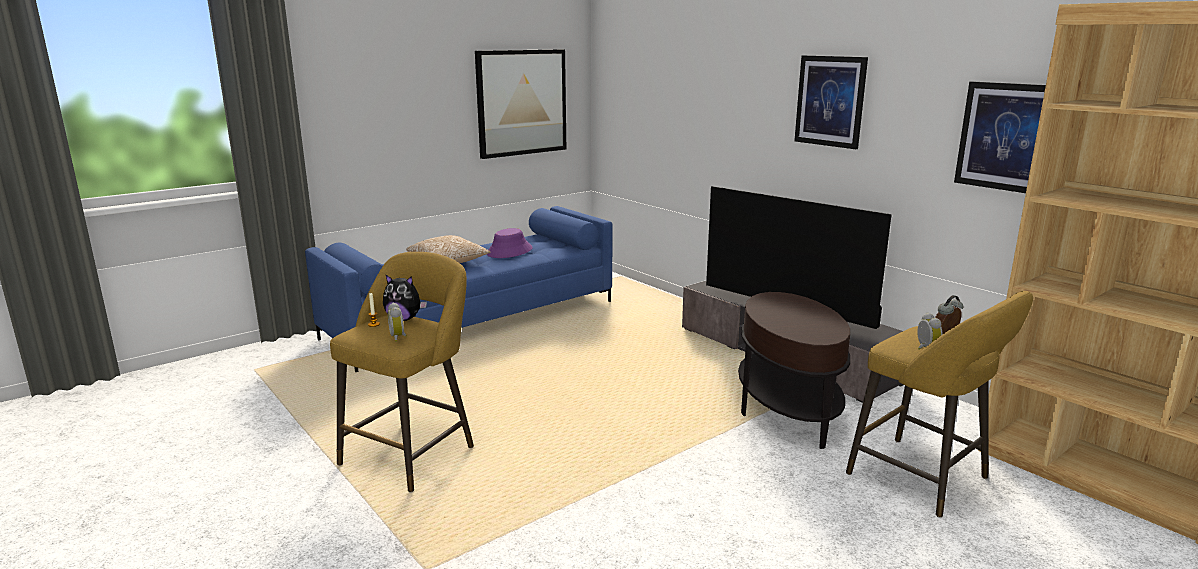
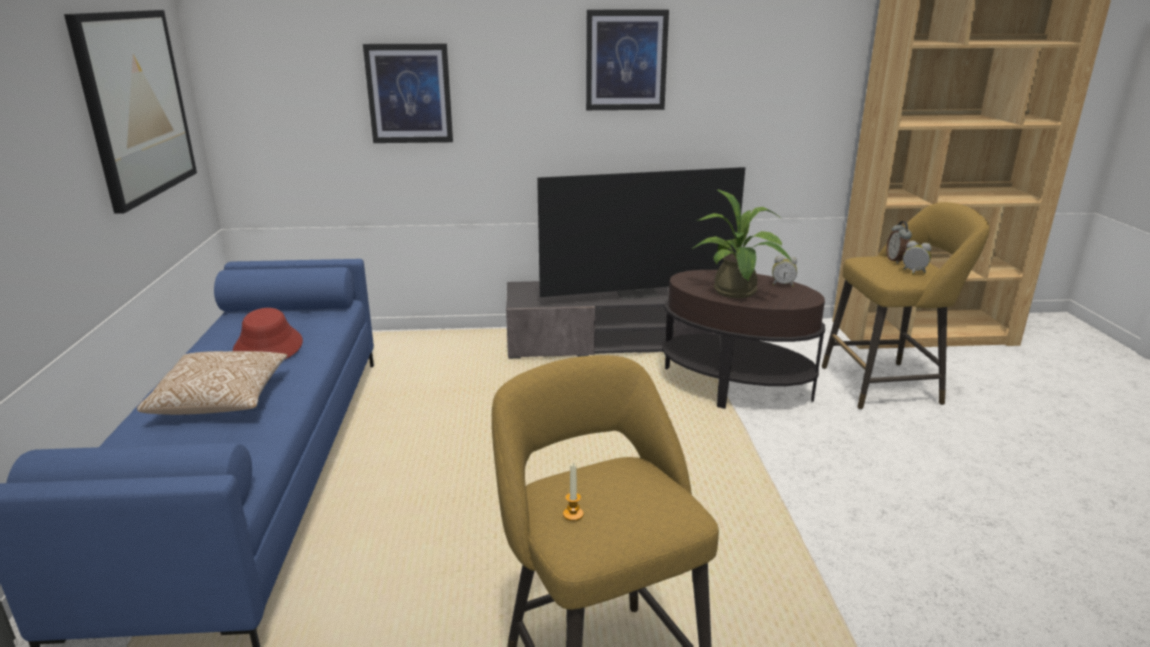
camera: 55 degrees left, 5 degrees up
(399, 337) = (655, 505): alarm clock -> alarm clock (782, 284)
(404, 319) = (577, 482): plush toy -> none
(509, 251) = (269, 347): purple hat -> red hat
(776, 315) = (737, 293): none -> potted plant
(1007, 137) = (810, 79): picture -> picture (409, 94)

